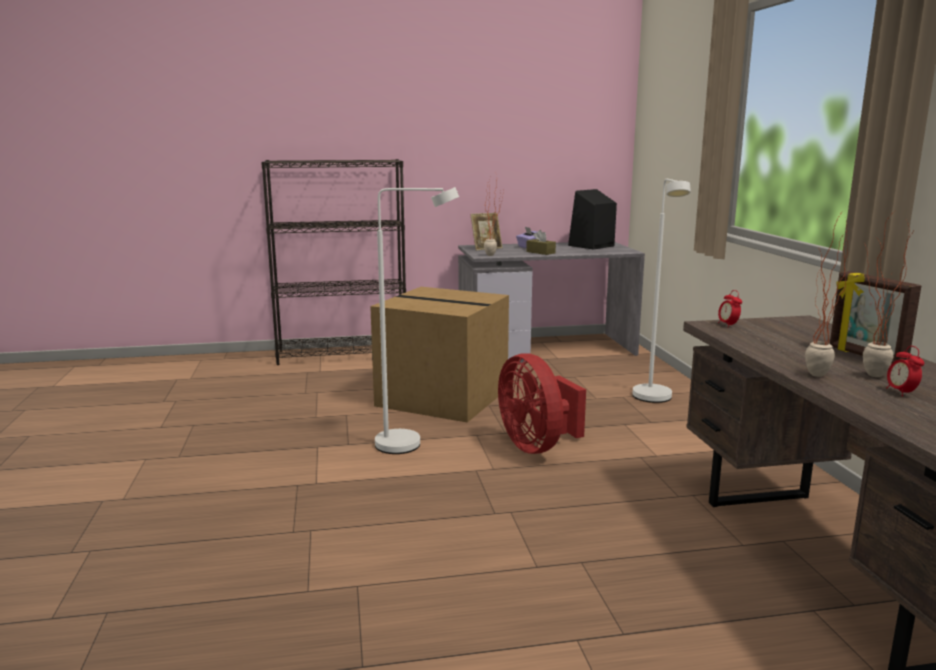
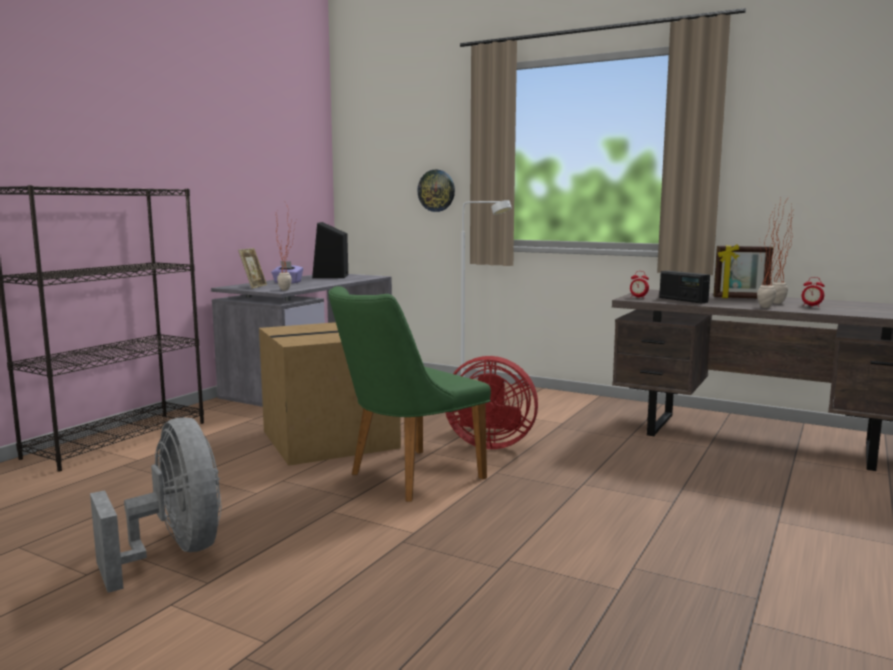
camera: 50 degrees left, 5 degrees down
(207, 433) = (174, 552): none -> grey fan
(410, 445) = (405, 478): white floor lamp -> green chair
(540, 252) = (315, 284): brown tissue box -> none
(691, 161) = (436, 190): none -> wall clock
(764, 340) = (682, 300): none -> radio

